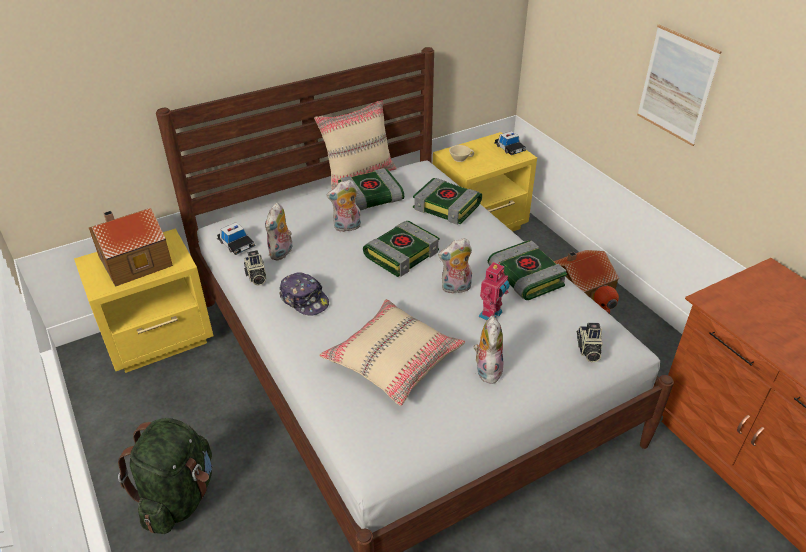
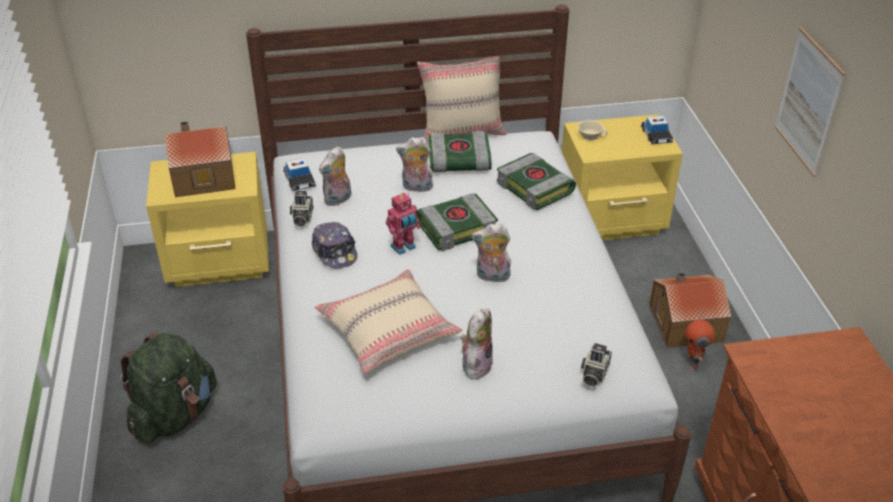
camera: 20 degrees right, 0 degrees up
(492, 315) = (513, 312): toy robot -> toy robot (404, 248)
(524, 277) = (572, 282): book -> none

